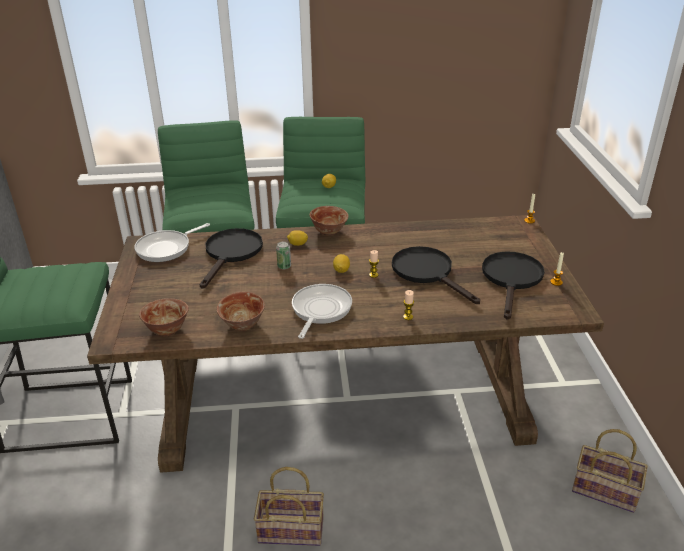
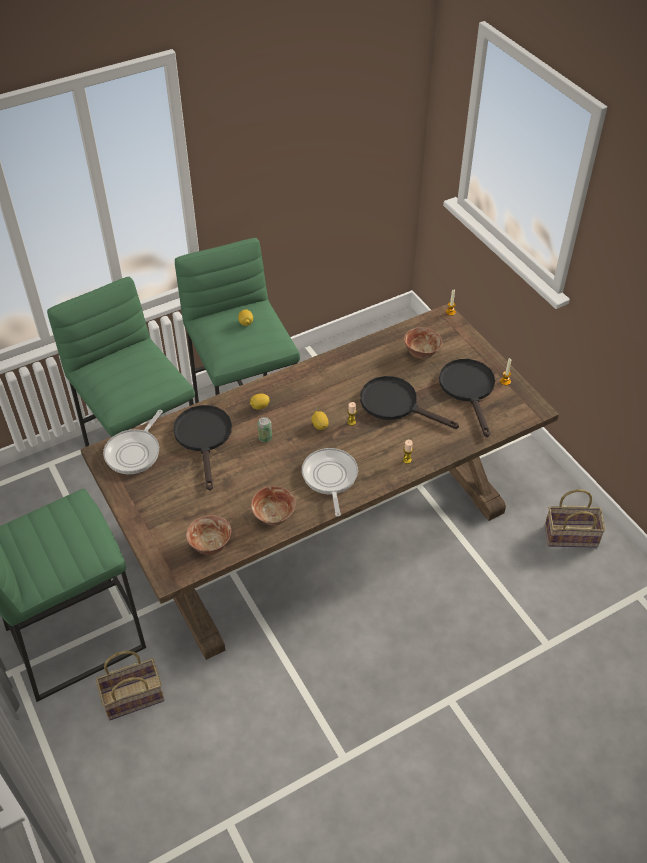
camera: 25 degrees left, 15 degrees up
(293, 529) = (352, 663): basket -> basket (134, 696)
(329, 231) = (278, 381): bowl -> bowl (421, 353)

